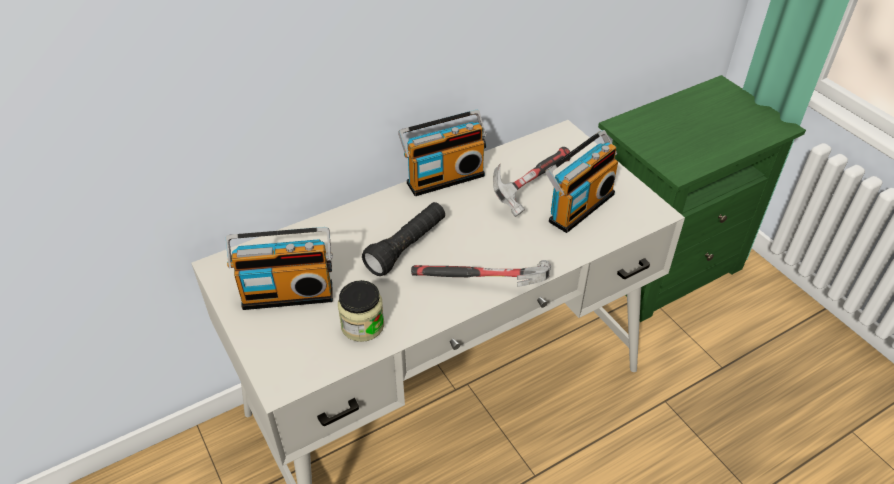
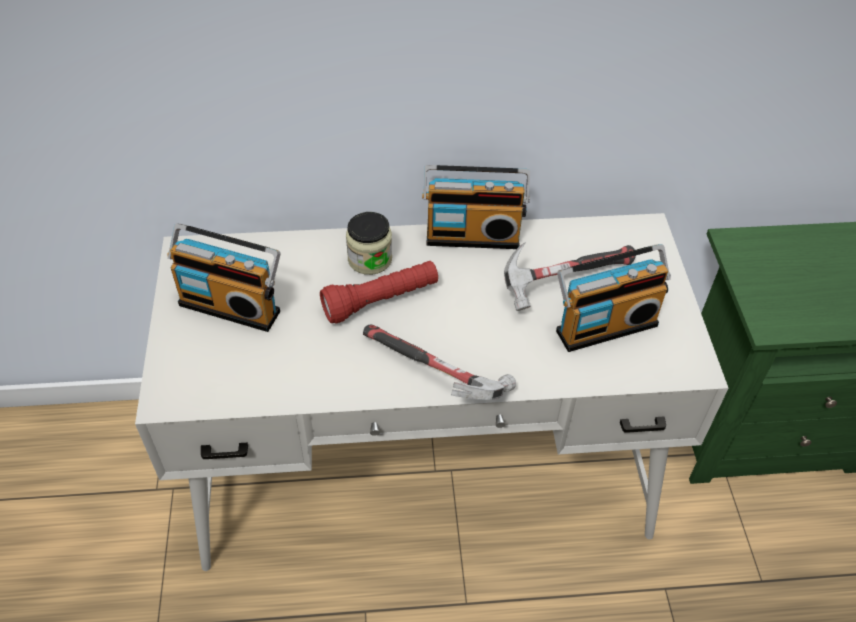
camera: 25 degrees right, 5 degrees up
(362, 325) = (281, 370): jar -> jar (370, 259)
(407, 247) = (381, 300): black flashlight -> red flashlight

